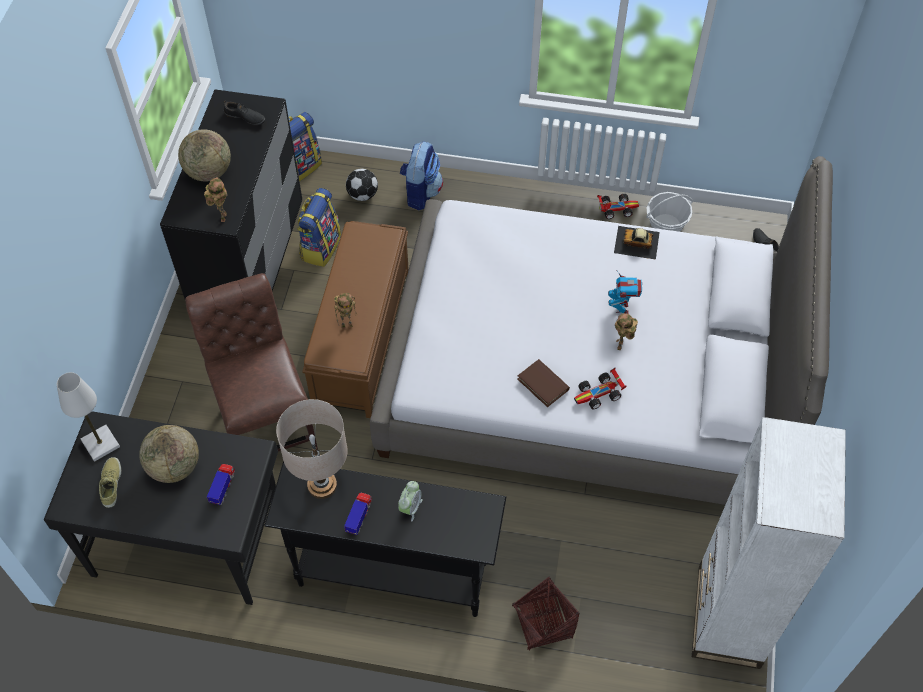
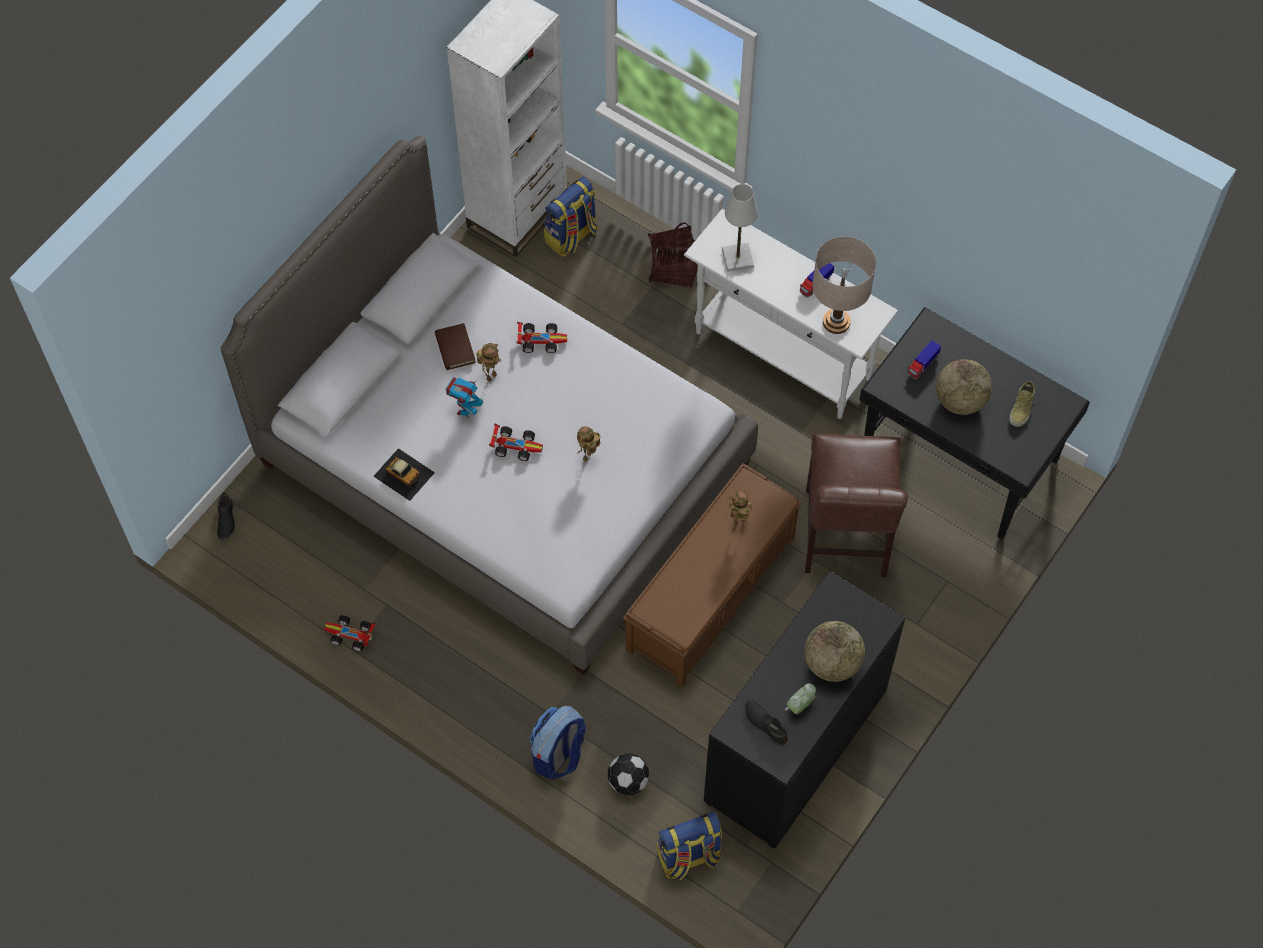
camera: 155 degrees left, 5 degrees up
(100, 444) = (1023, 449): white table lamp -> white table lamp (737, 258)
(222, 216) = (836, 598): toy robot -> toy robot (588, 458)
(320, 247) = (708, 729): backpack -> backpack (571, 237)
(392, 573) = (783, 356): black console table -> white console table
(410, 507) = (769, 275): alarm clock -> alarm clock (799, 706)
(543, 384) = (585, 369): brown book -> brown book (455, 348)
(562, 297) = (516, 445): none -> toy car
(666, 225) = (311, 591): basket -> none

